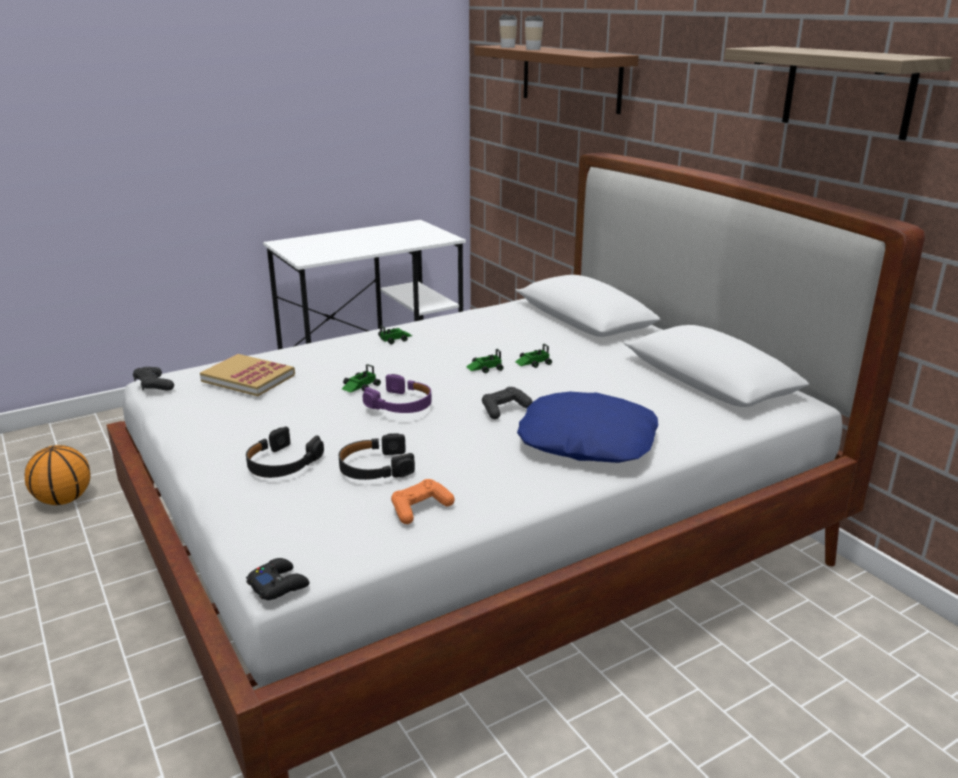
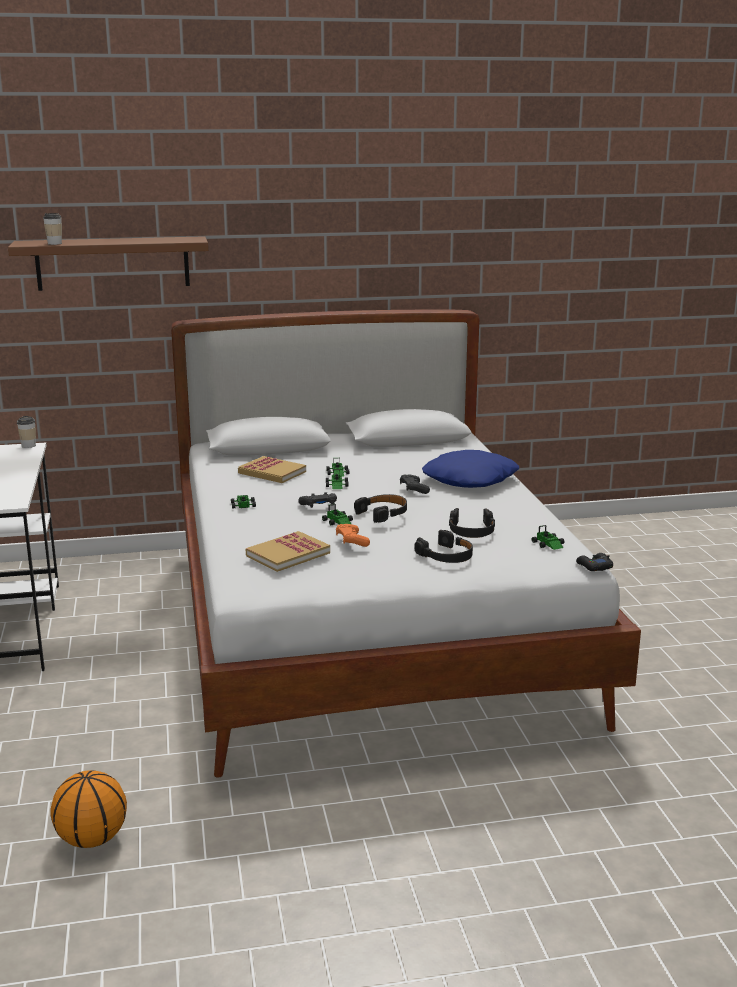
camera: 70 degrees left, 5 degrees down
(153, 385) = (256, 594): black game controller -> black game controller (319, 505)
(352, 534) = (549, 544): none -> toy car
(401, 404) = (383, 513): purple headphones -> black headphones
(420, 508) = (529, 525): orange game controller -> orange game controller (352, 541)
(503, 333) = (272, 472): none -> book
(533, 49) = (96, 242): cup -> cup (28, 446)
(847, 91) = (403, 242): shelf -> none

